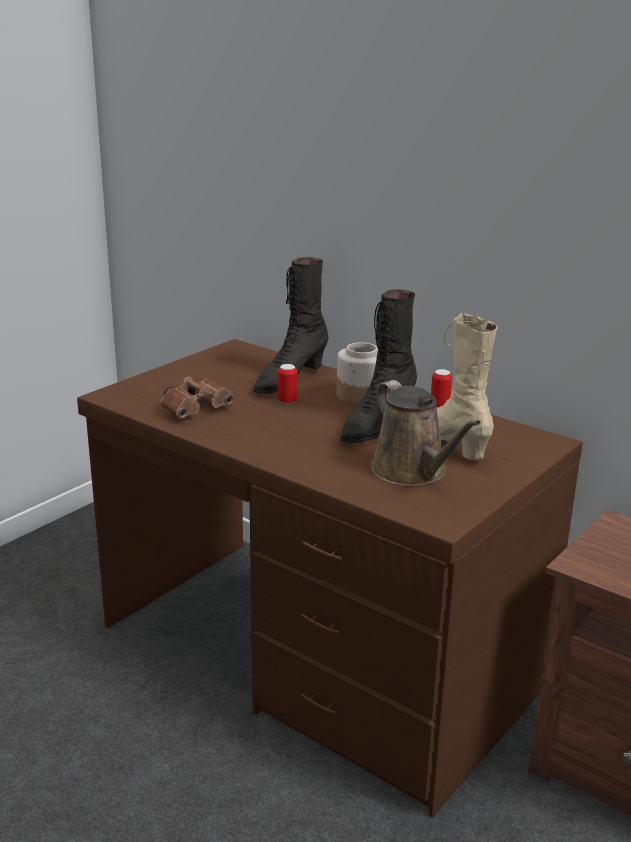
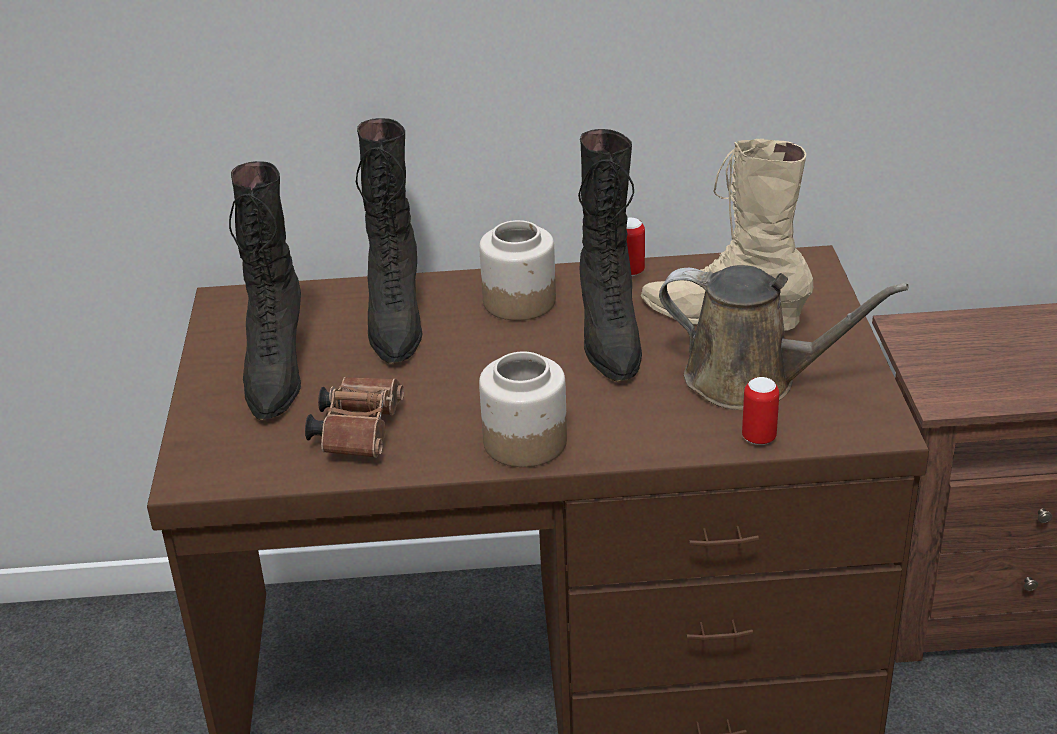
camera: 40 degrees left, 10 degrees up
(205, 377) = (275, 372): none -> black boot
(255, 444) = (524, 442): none -> jar
(287, 401) = (448, 355): can -> can (759, 438)

